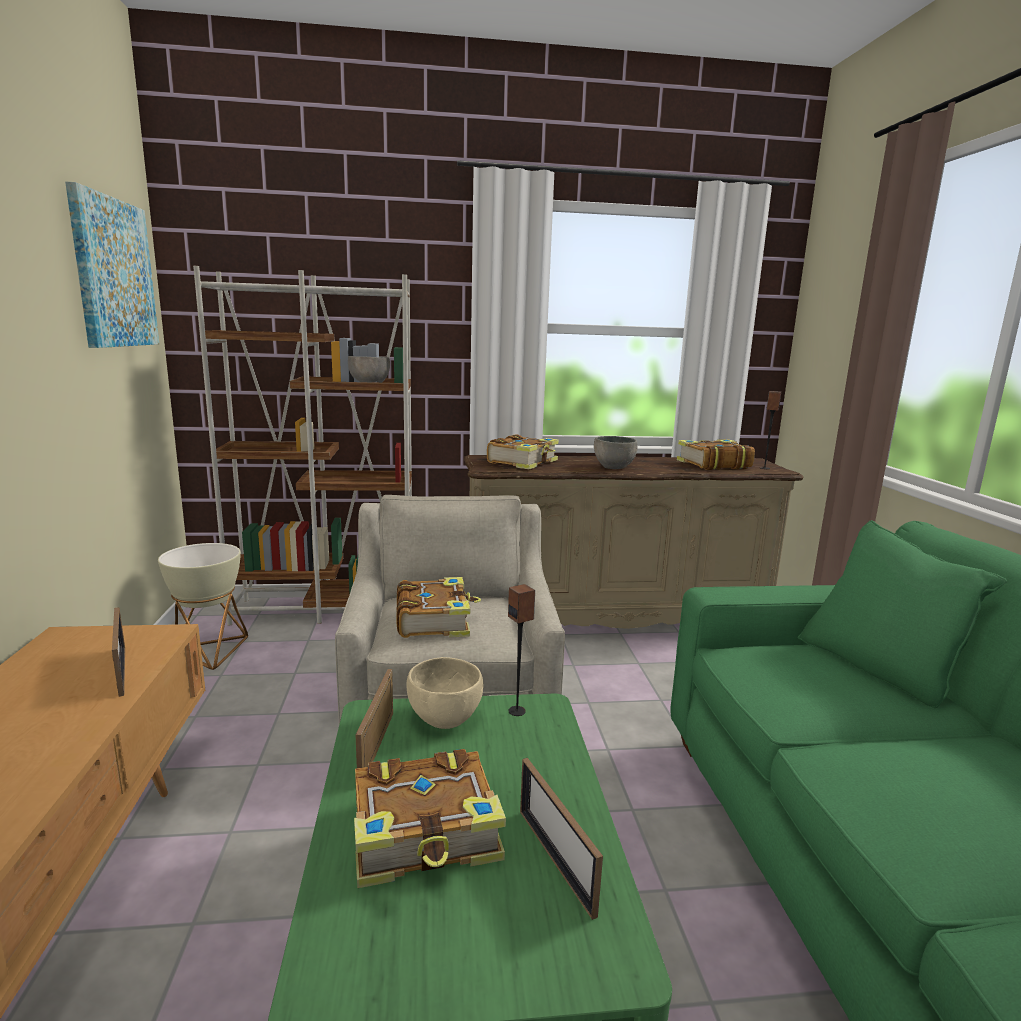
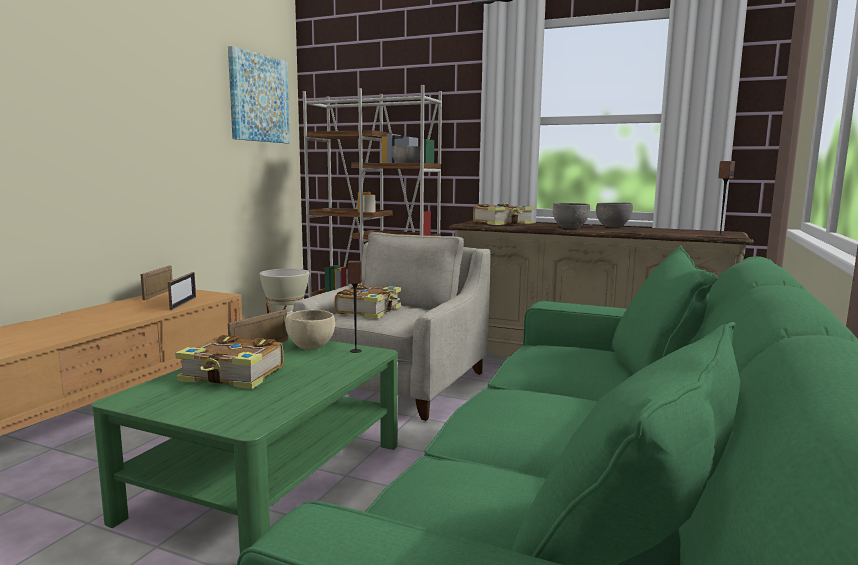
camera: 30 degrees right, 5 degrees down
(555, 859) = (277, 395): picture frame -> picture frame (158, 294)
(642, 459) = (612, 226): none -> grey bowl
(712, 464) = (672, 231): book -> none

